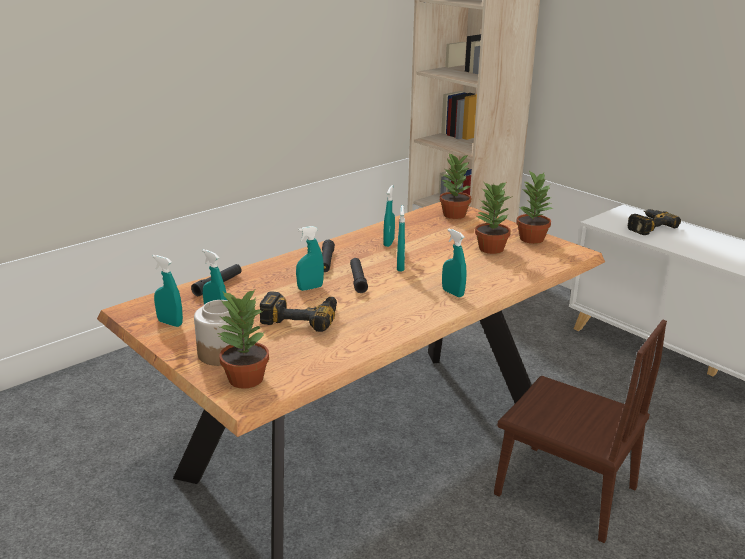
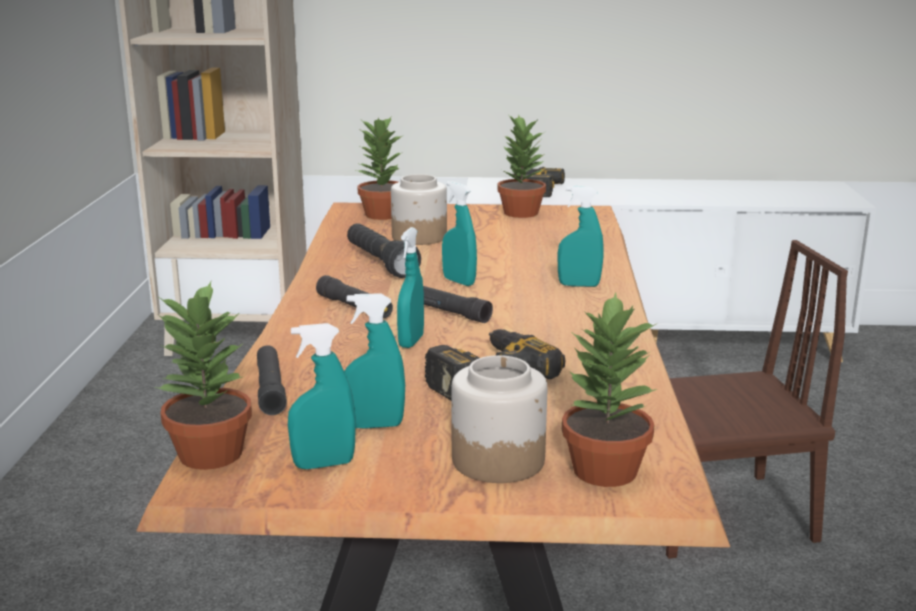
camera: 45 degrees left, 5 degrees down
(388, 243) = (380, 263): turquoise spray bottle -> black flashlight
(441, 234) = (419, 237): none -> jar
(490, 249) = (505, 233): potted plant -> potted plant (209, 455)

